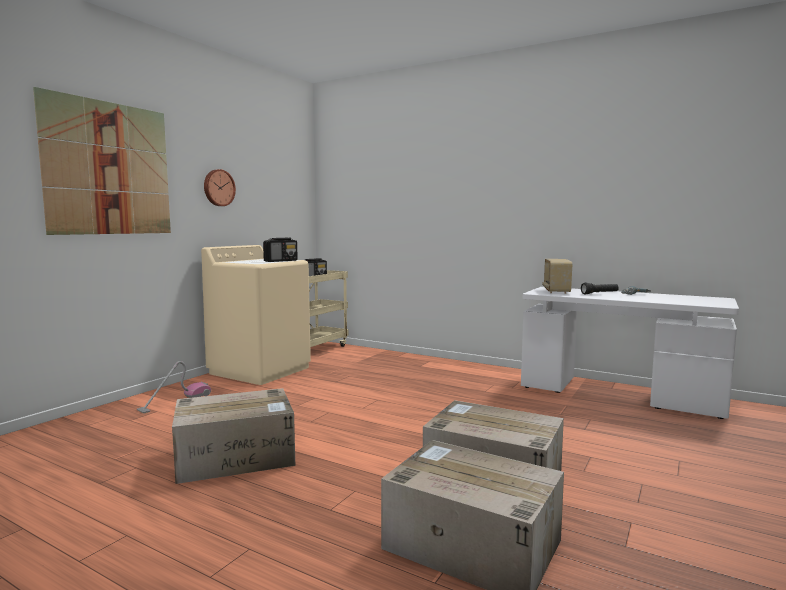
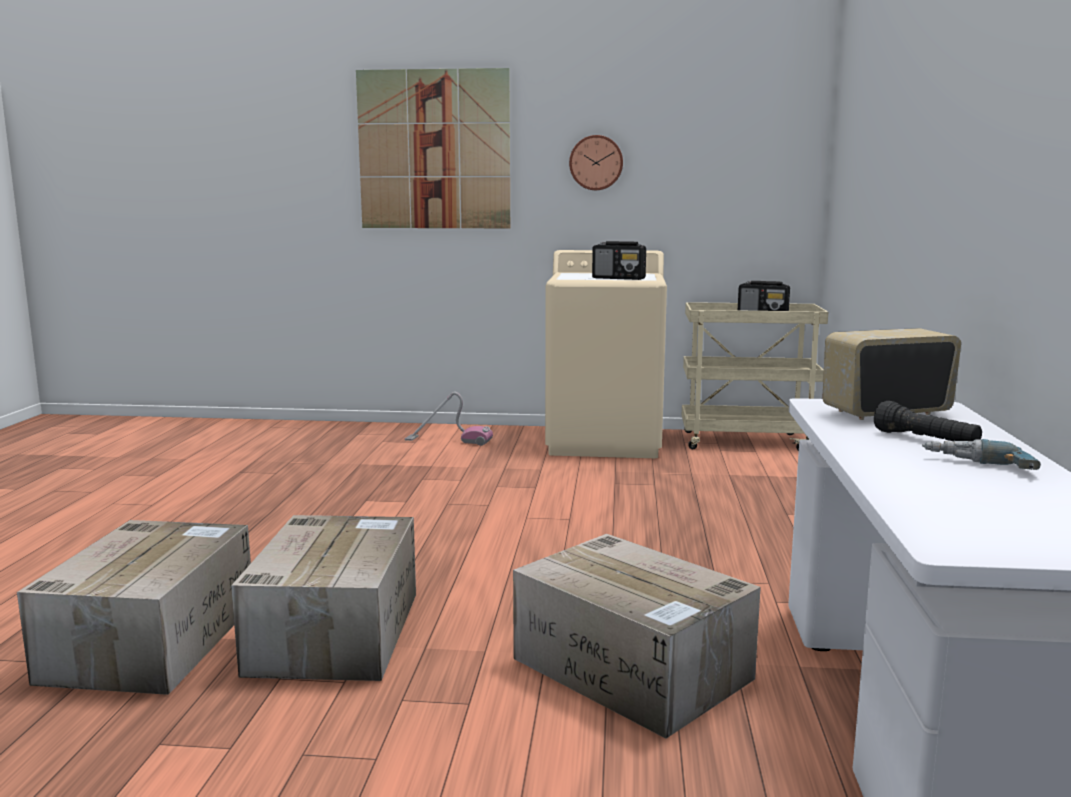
camera: 65 degrees right, 5 degrees up
(237, 456) = (321, 498): cardboard box -> cardboard box (634, 669)

